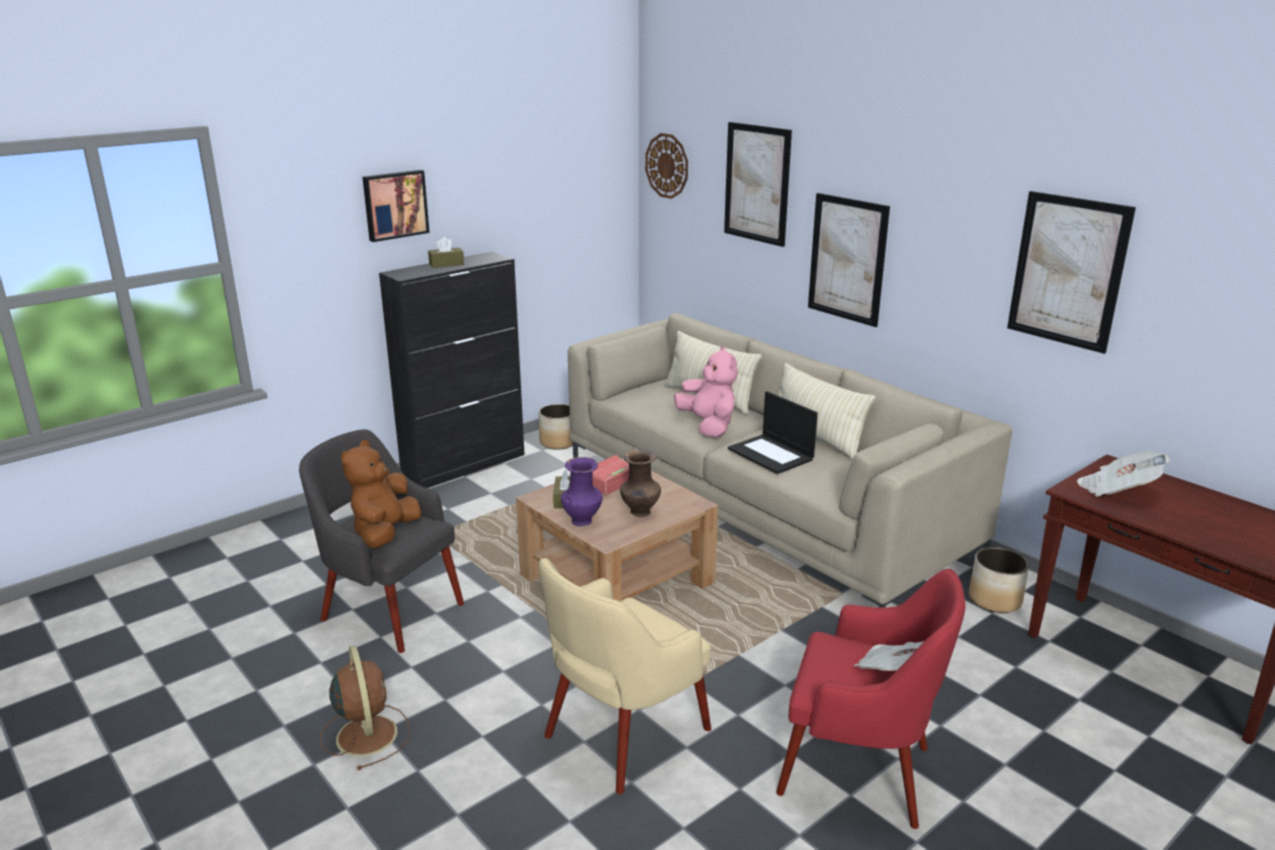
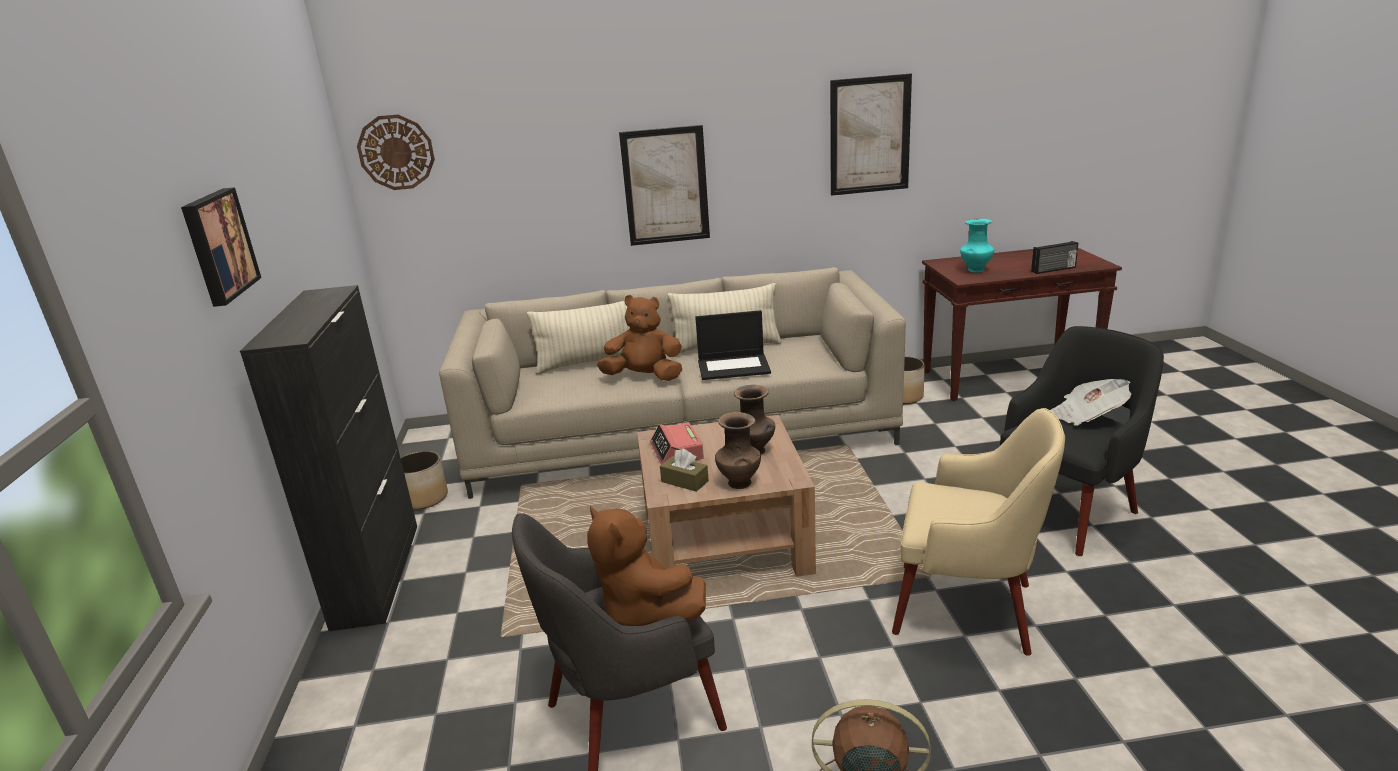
camera: 55 degrees left, 0 degrees up
(446, 264) = (299, 314): brown tissue box -> none
(582, 520) = (738, 482): purple vase -> brown vase
(624, 734) = (966, 608): beige armchair -> beige armchair turned 60 degrees counterclockwise
(708, 426) = (644, 377): pink plush toy -> brown plush toy
(757, 183) = (538, 141): picture -> none
(858, 770) = (1066, 512): red armchair -> black armchair
(1117, 491) = (975, 270): newspaper -> turquoise vase
(1206, 540) = (1054, 270): none -> radio

